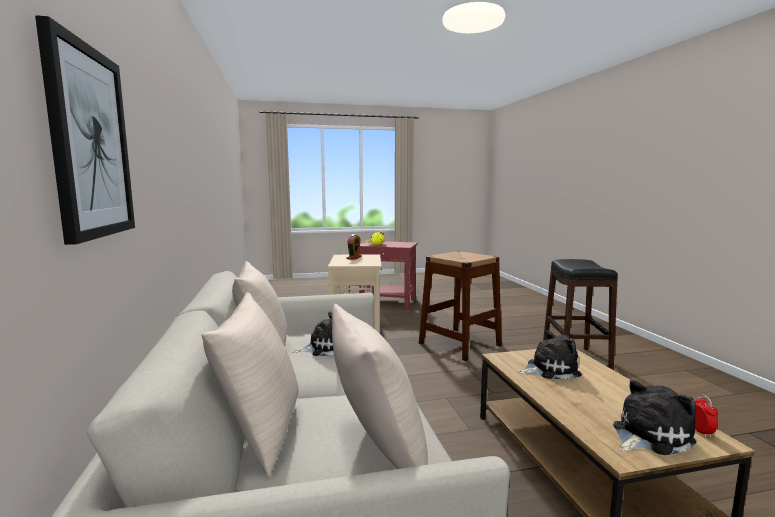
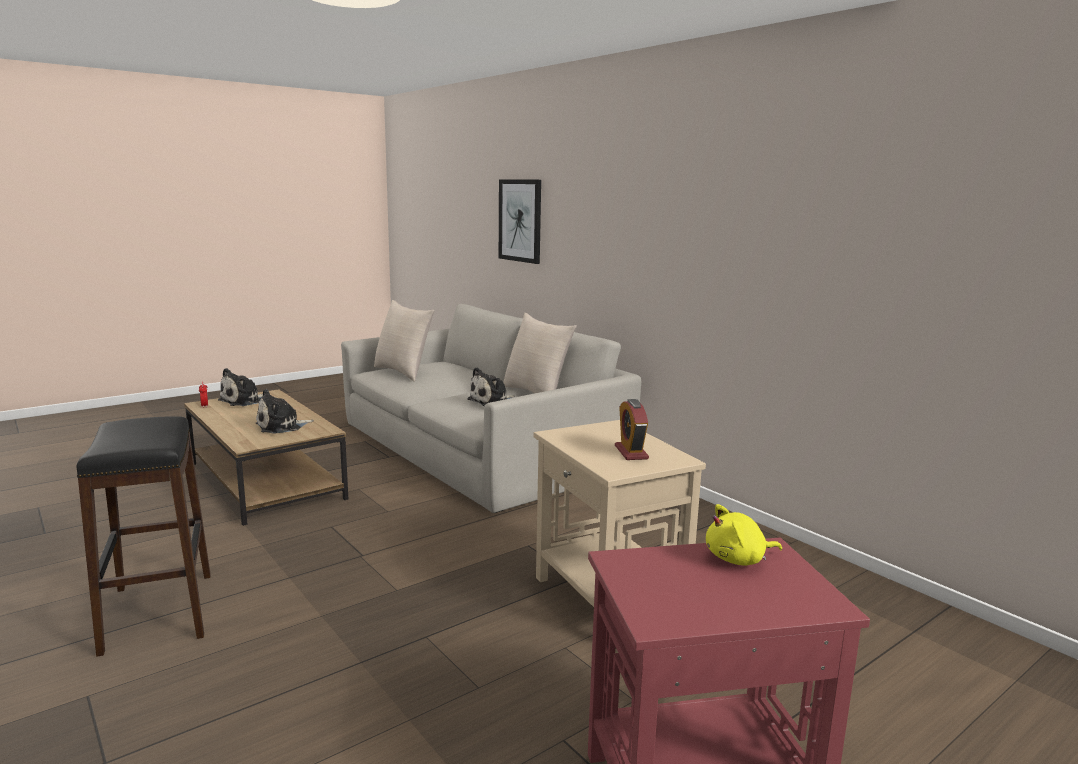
camera: 155 degrees right, 5 degrees up
(260, 432) = (466, 369): beige pillow -> none
(460, 344) = (383, 610): brown stool -> none

